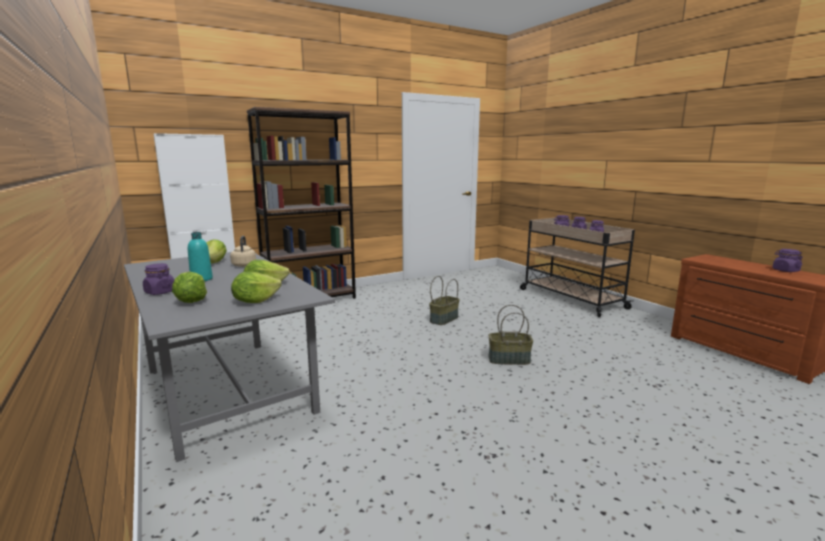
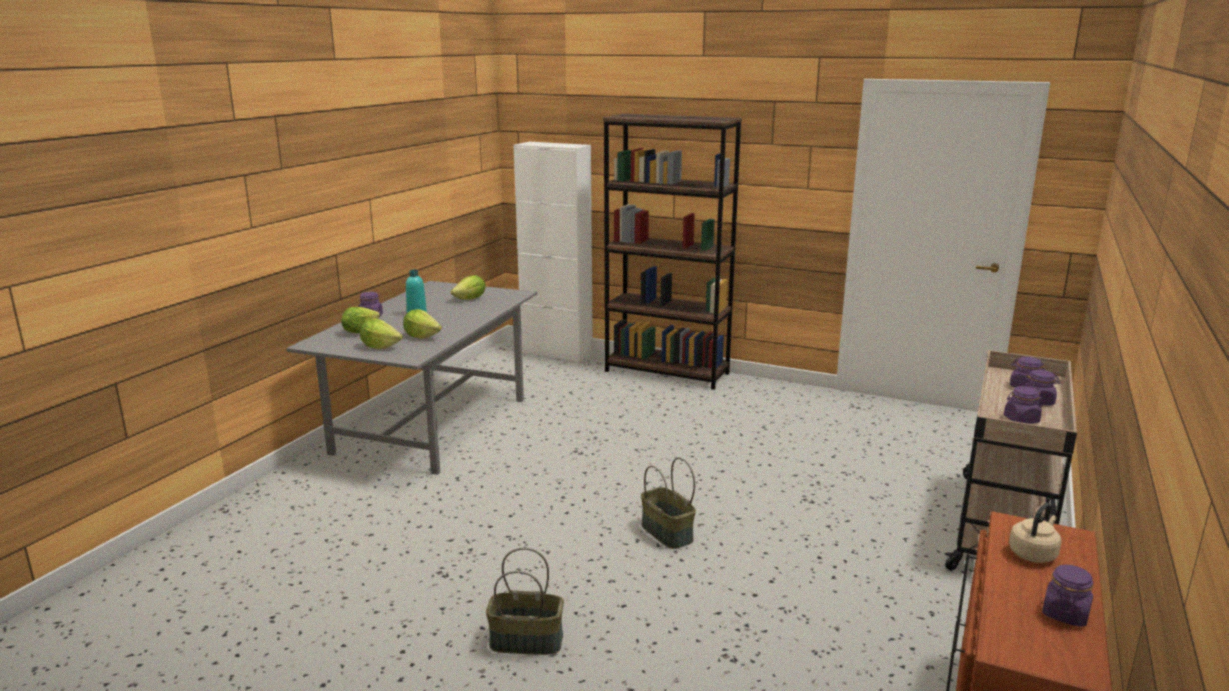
camera: 55 degrees right, 5 degrees up
(244, 265) = (478, 309): beige kettle -> beige kettle (1033, 553)
(444, 319) = (733, 458): basket -> basket (527, 641)

